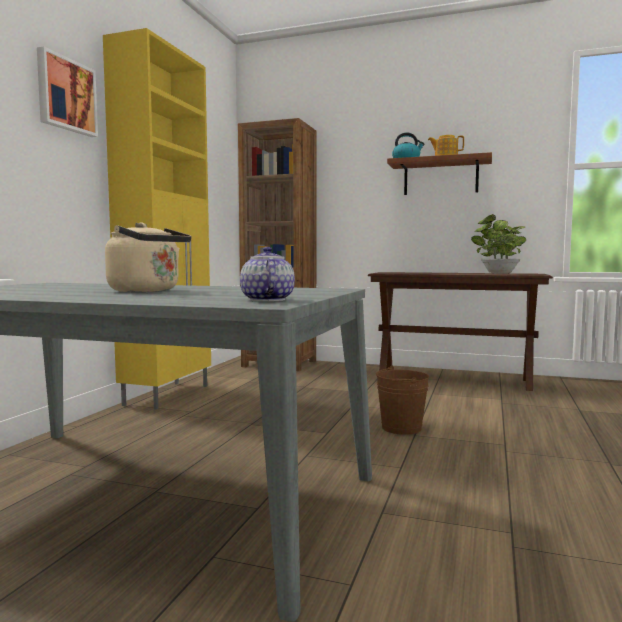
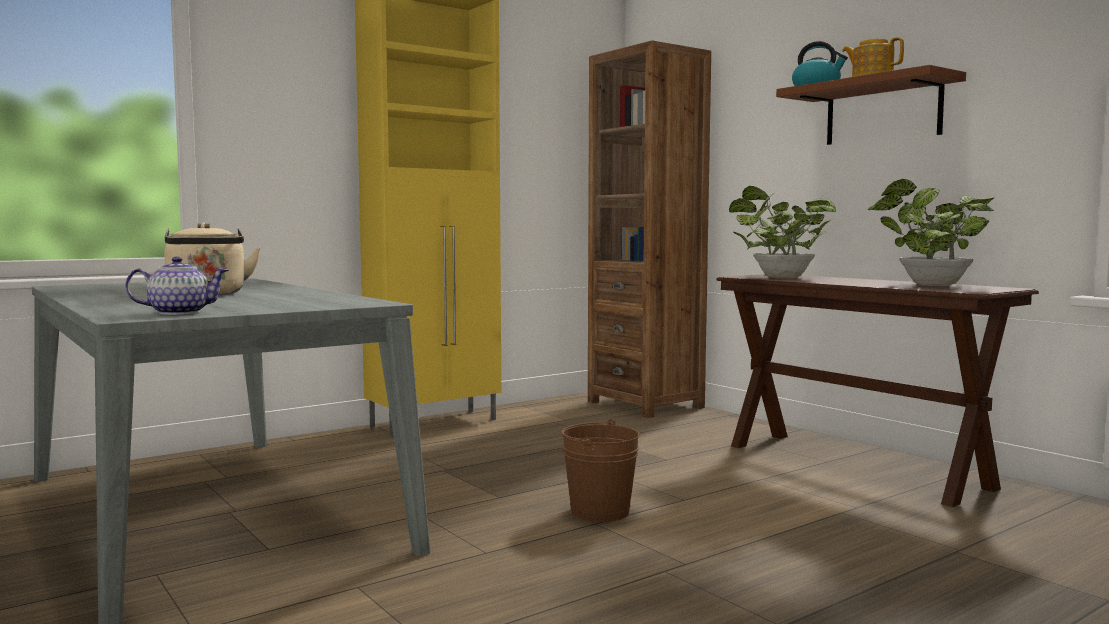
camera: 35 degrees right, 0 degrees up
(65, 95) = (299, 68): picture -> none
(267, 300) = (178, 312): teapot -> teapot turned 45 degrees clockwise
(403, 273) = (778, 277): none -> potted plant

